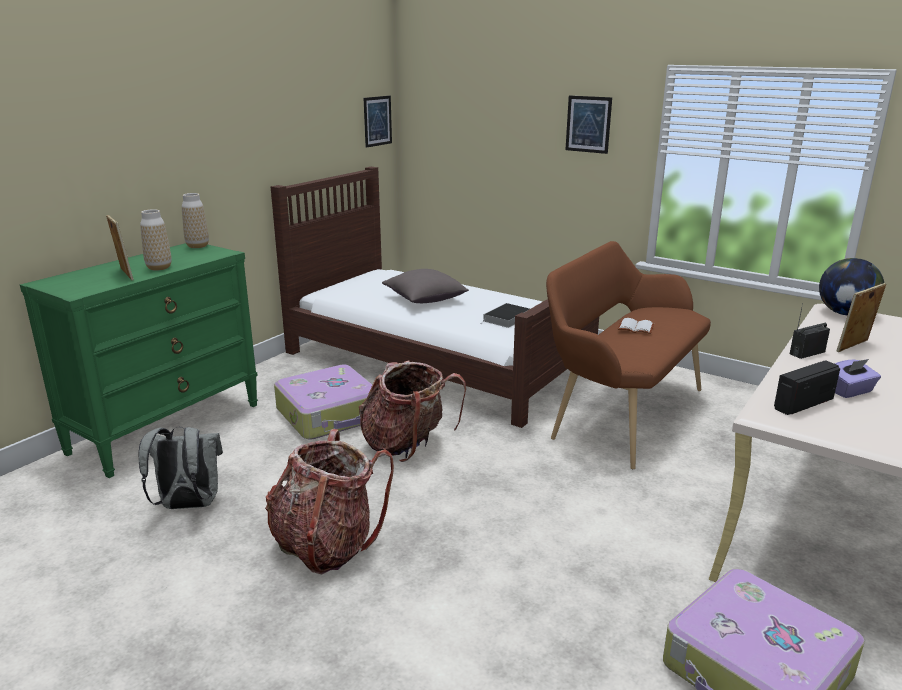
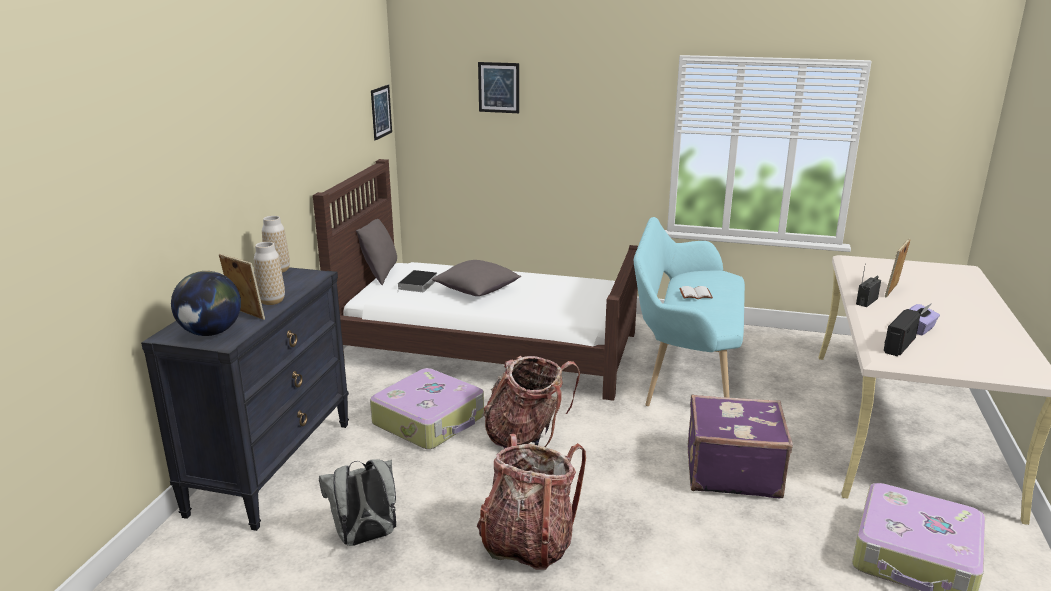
camera: 20 degrees left, 0 degrees up
(167, 427) = (272, 466): green dresser -> black dresser
(352, 276) = (379, 274): none -> grey pillow
(506, 319) = (569, 300): book -> book (418, 284)
(588, 124) = (605, 108): picture -> picture (498, 87)
(595, 522) = (731, 471): none -> purple suitcase
(620, 412) = (684, 371): brown bench -> turquoise bench
(845, 313) = (863, 262): globe -> globe (211, 333)

